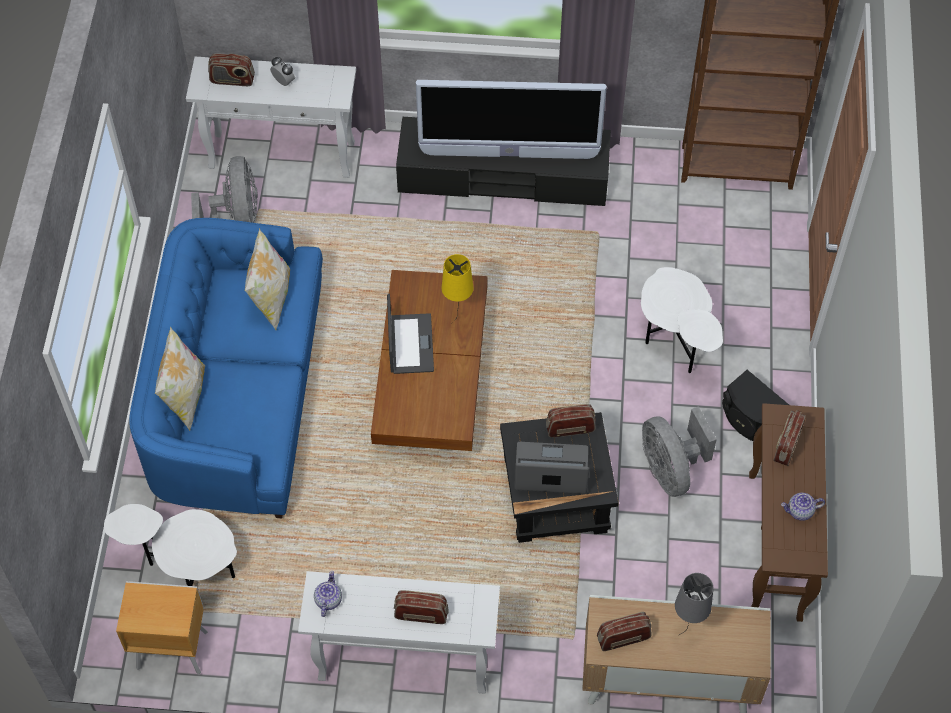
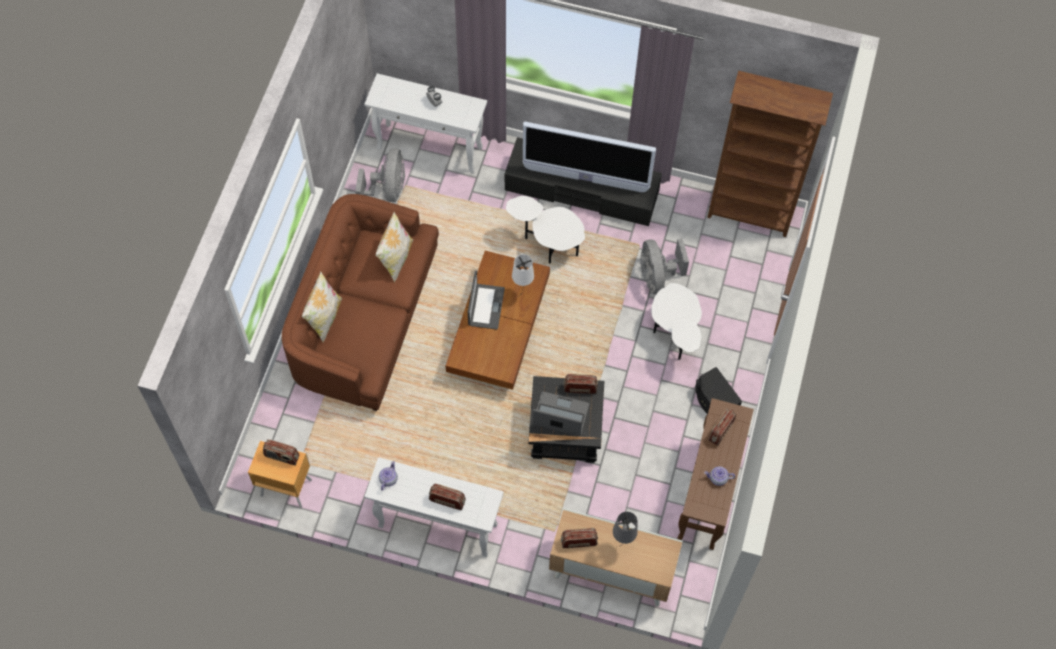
camera: 10 degrees right, 5 degrees up
(187, 570) = (306, 435): white side table -> white side table (548, 246)
(232, 80) = (399, 95): radio -> radio (282, 456)
(239, 397) = (364, 320): blue sofa -> brown sofa
(458, 319) = (522, 294): yellow table lamp -> white table lamp
(670, 469) = (649, 426): grey fan -> grey fan (657, 277)

